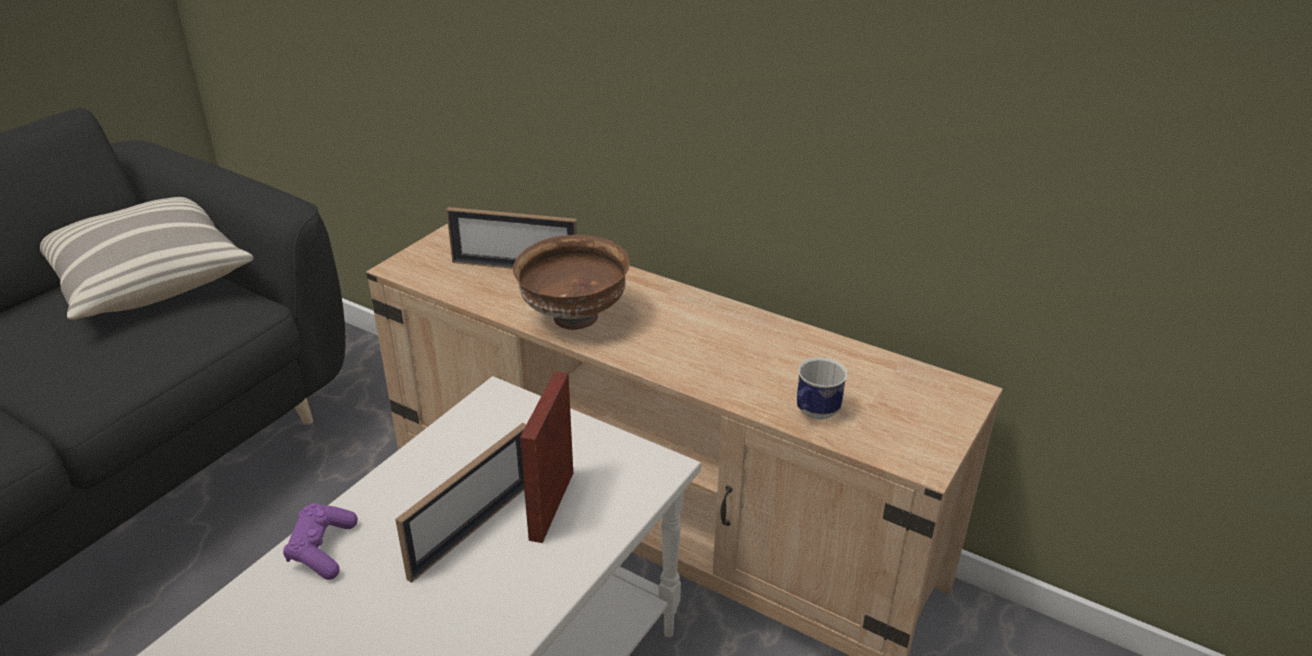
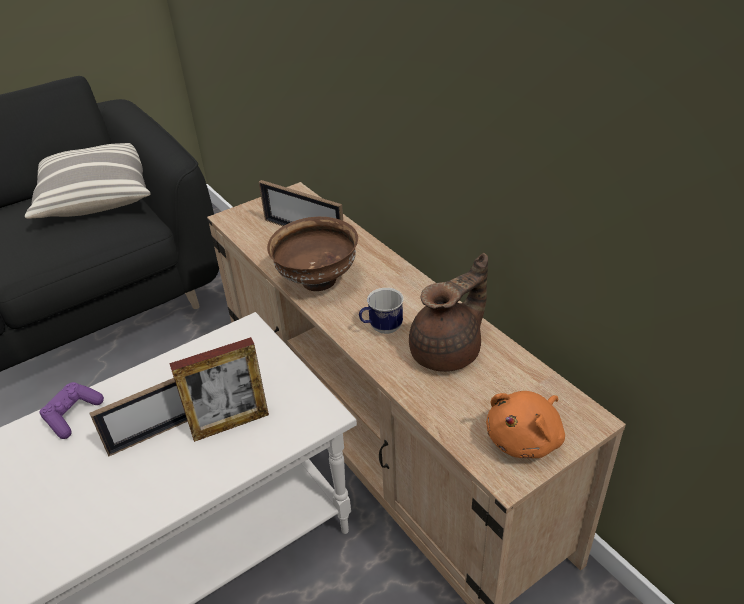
camera: 25 degrees right, 5 degrees up
(551, 505) = (230, 424): picture frame -> picture frame turned 150 degrees counterclockwise
(780, 360) = (448, 352): none -> brown teapot
(813, 414) = (443, 406): mug -> mug (381, 328)
(918, 424) = (526, 439): none -> orange plush toy

